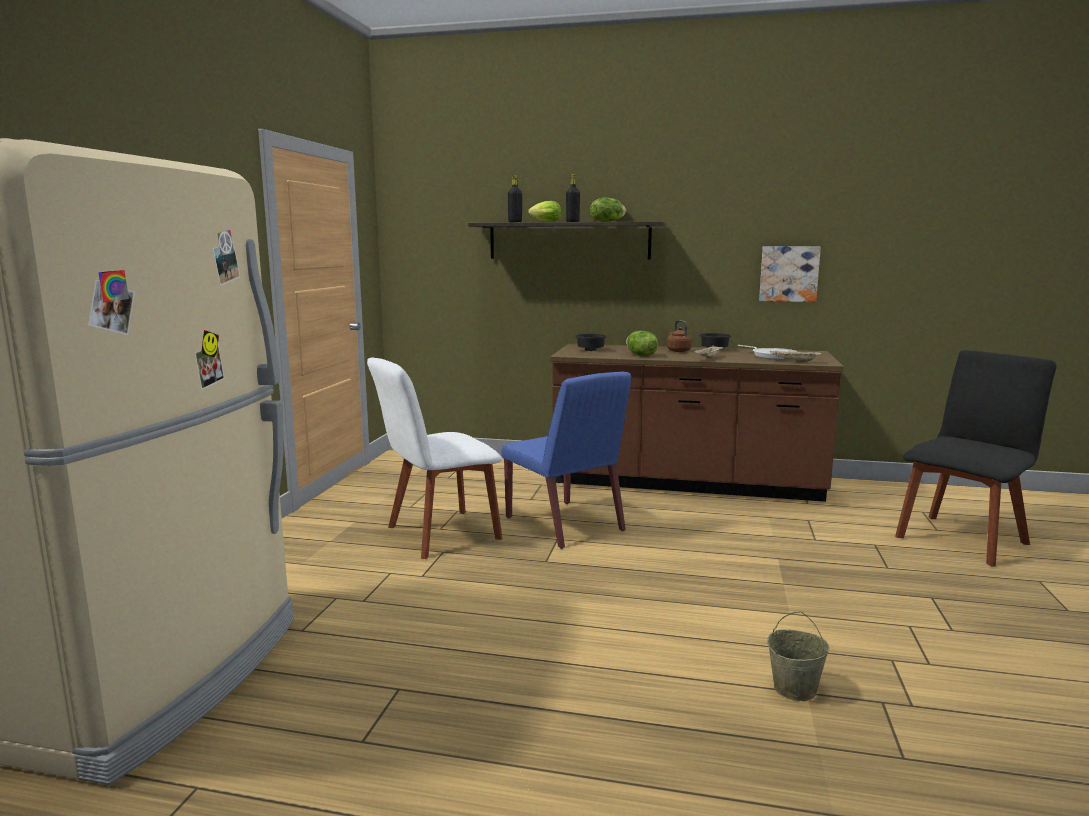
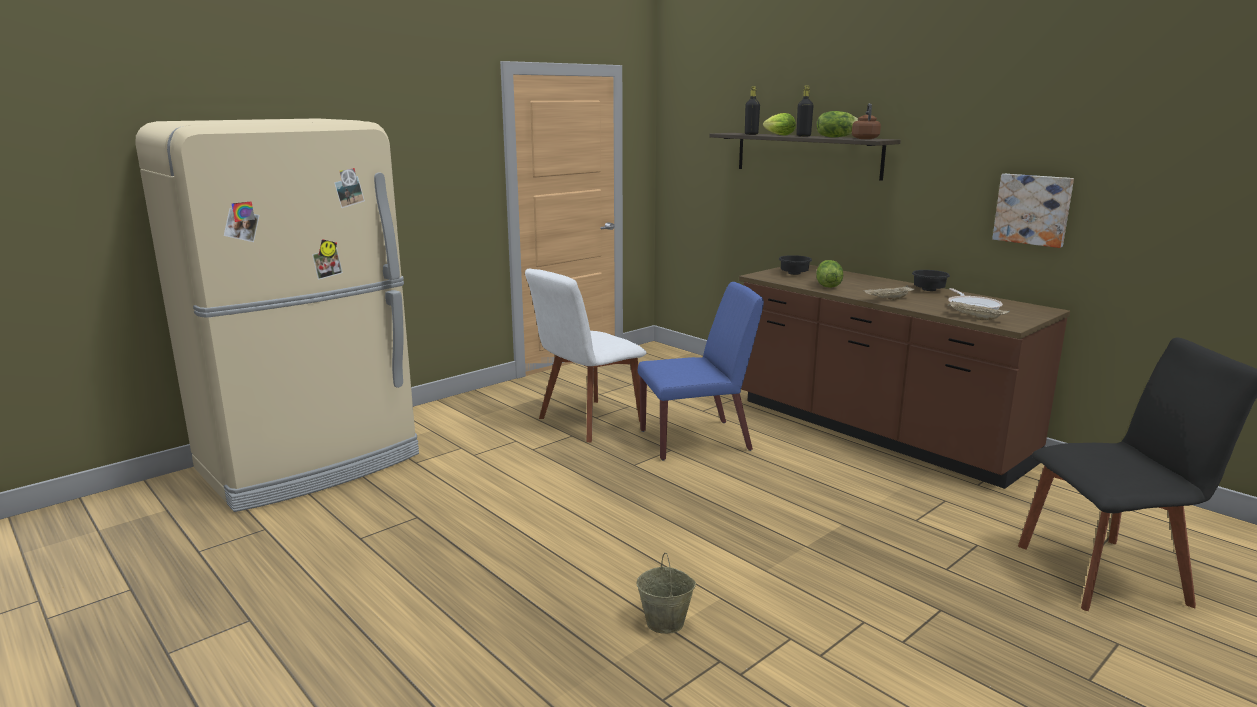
camera: 35 degrees right, 5 degrees up
(438, 534) = (587, 421): white chair -> white chair turned 45 degrees counterclockwise
(565, 524) = (696, 440): blue chair -> blue chair turned 105 degrees counterclockwise
(678, 350) = (884, 286): brown kettle -> brown kettle (865, 138)

